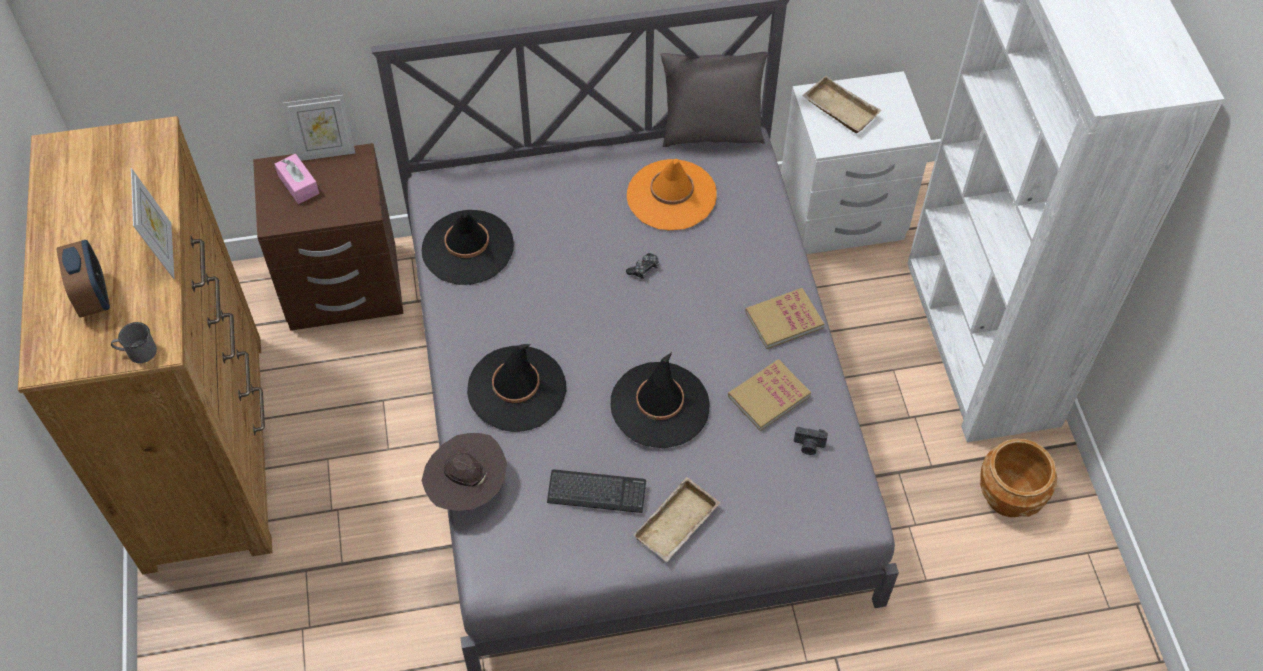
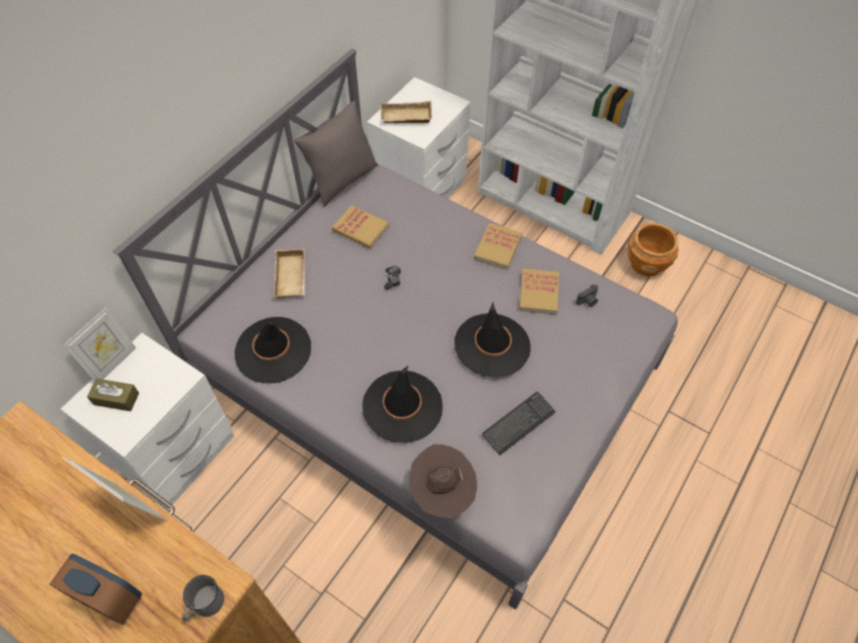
camera: 45 degrees left, 0 degrees up
(298, 185) = (116, 399): pink tissue box -> brown tissue box
(344, 289) = (177, 453): brown nightstand -> white nightstand
(671, 195) = (360, 228): orange hat -> book
(677, 526) = (578, 402): beige tray -> beige tray (292, 277)

